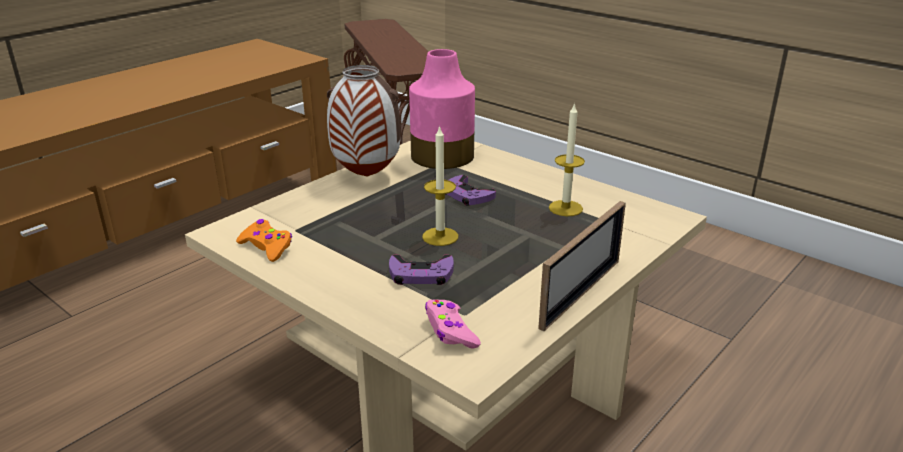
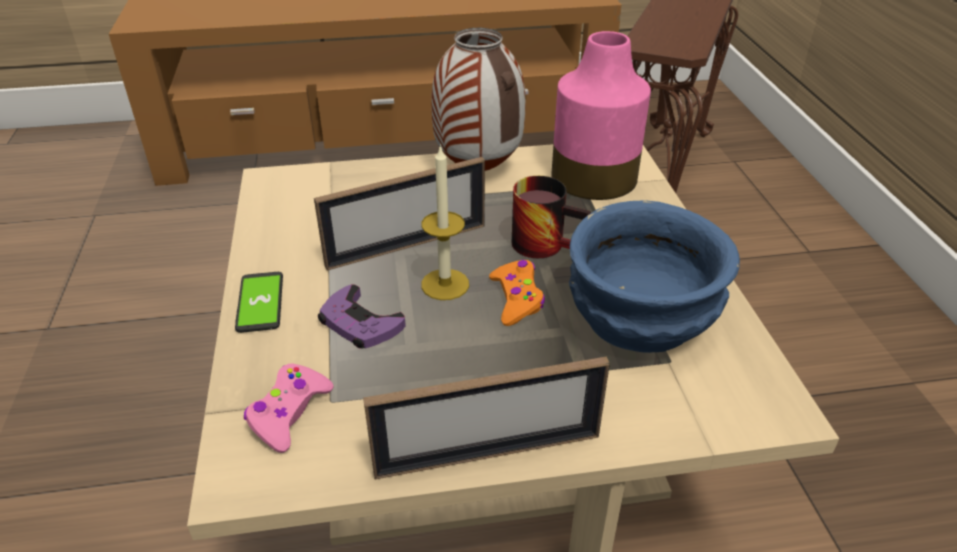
camera: 40 degrees right, 10 degrees up
(267, 247) = (280, 215): orange game controller -> orange game controller (517, 299)
(337, 294) = (260, 303): none -> phone
(385, 228) = (407, 245): none -> picture frame
(466, 195) = (547, 243): purple game controller -> mug
(565, 208) = (642, 318): candle -> blue bowl

